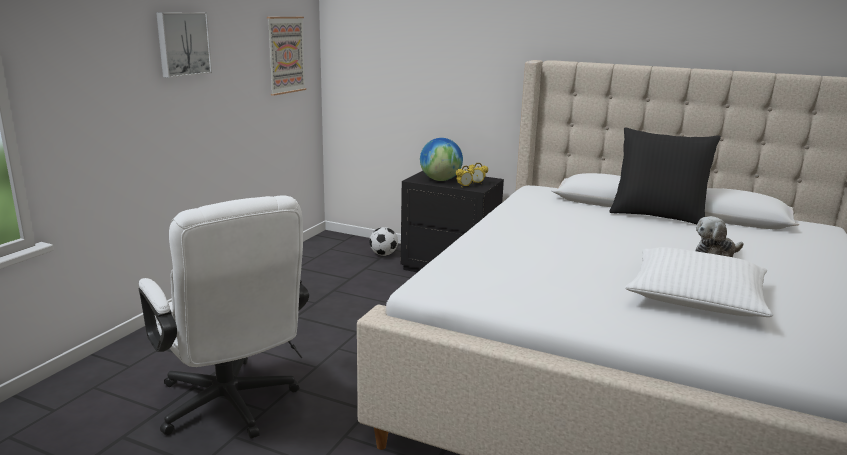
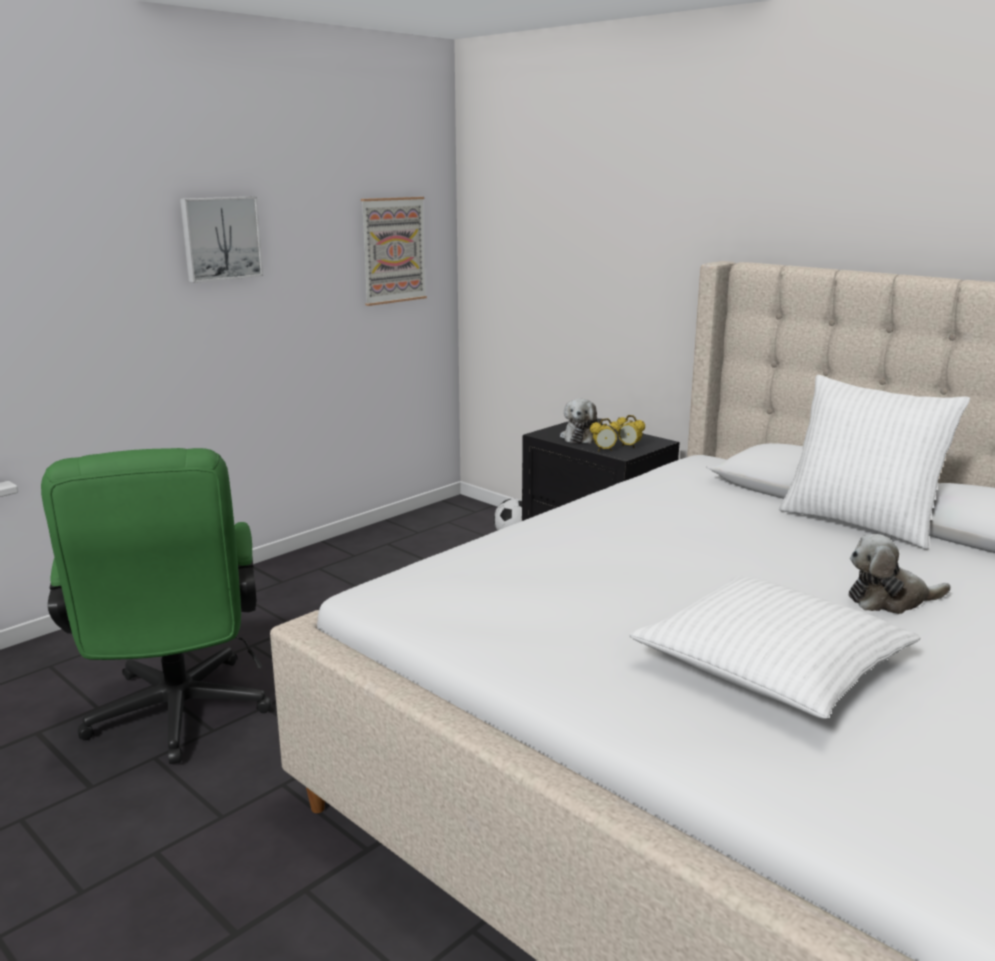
camera: 20 degrees right, 0 degrees up
(231, 408) = (177, 720): white office chair -> green office chair
(440, 180) = (580, 437): globe -> plush toy
(657, 215) = (860, 523): black pillow -> white pillow

